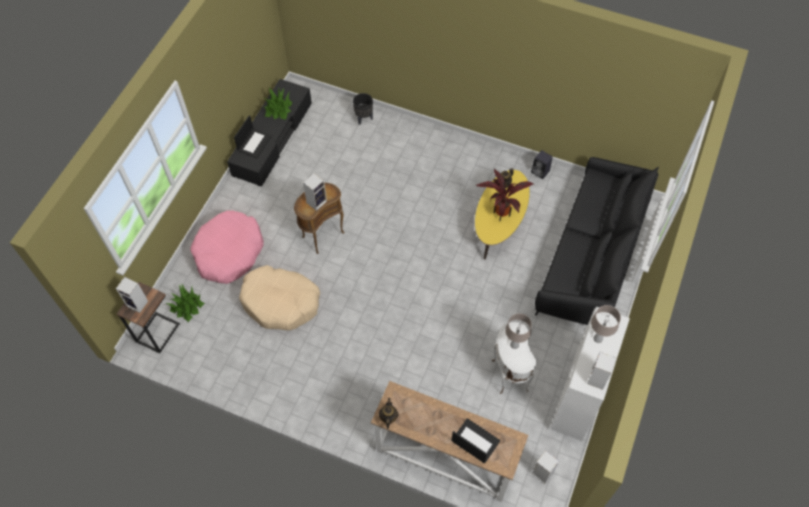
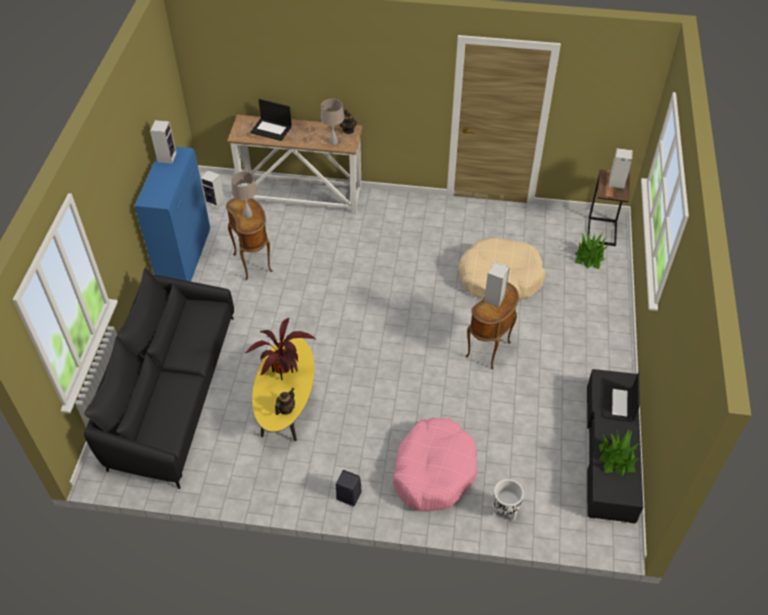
camera: 165 degrees right, 10 degrees down
(229, 252) = (580, 311): pink dog bed -> pink dog bed (433, 471)
(364, 118) = (504, 512): black planter -> white planter
(508, 375) = (254, 263): white side table -> brown side table
(540, 172) = (242, 486): black speaker -> black speaker (348, 495)
(577, 398) = (185, 258): white cabinet -> blue cabinet
(597, 338) = (166, 184): beige table lamp -> beige table lamp (333, 142)

